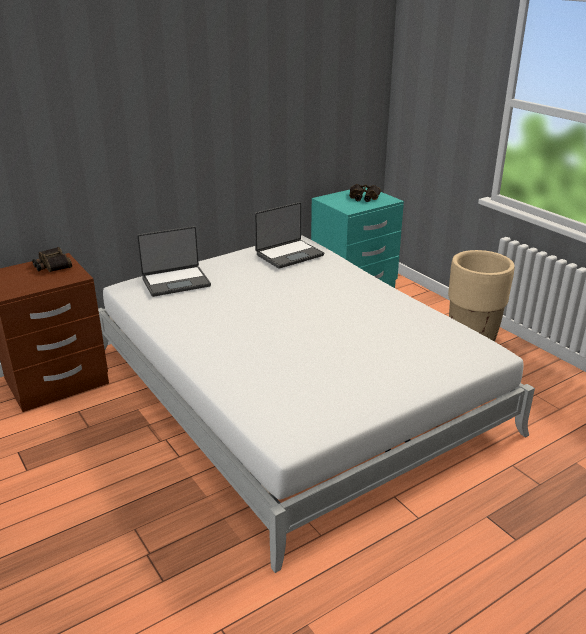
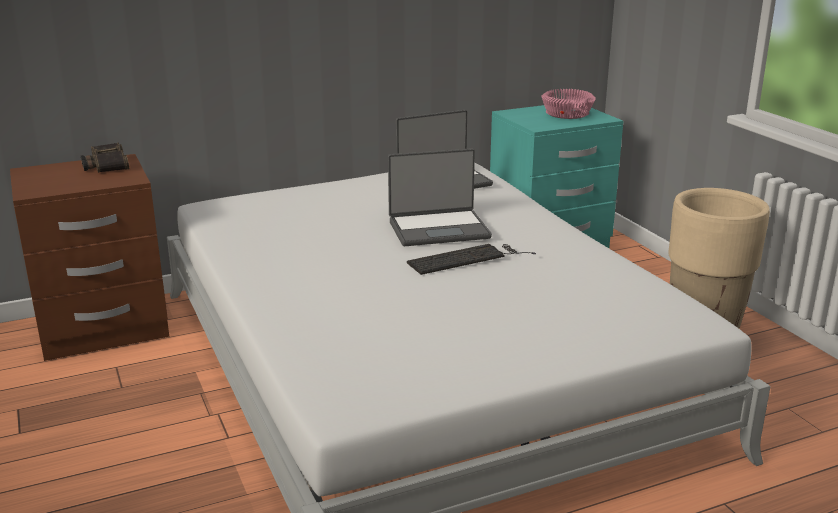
camera: 10 degrees right, 5 degrees down
(176, 282) = (275, 204): laptop -> laptop (438, 229)
(327, 316) = (467, 258): none -> keyboard
(363, 197) = (566, 114): binoculars -> pink bowl

